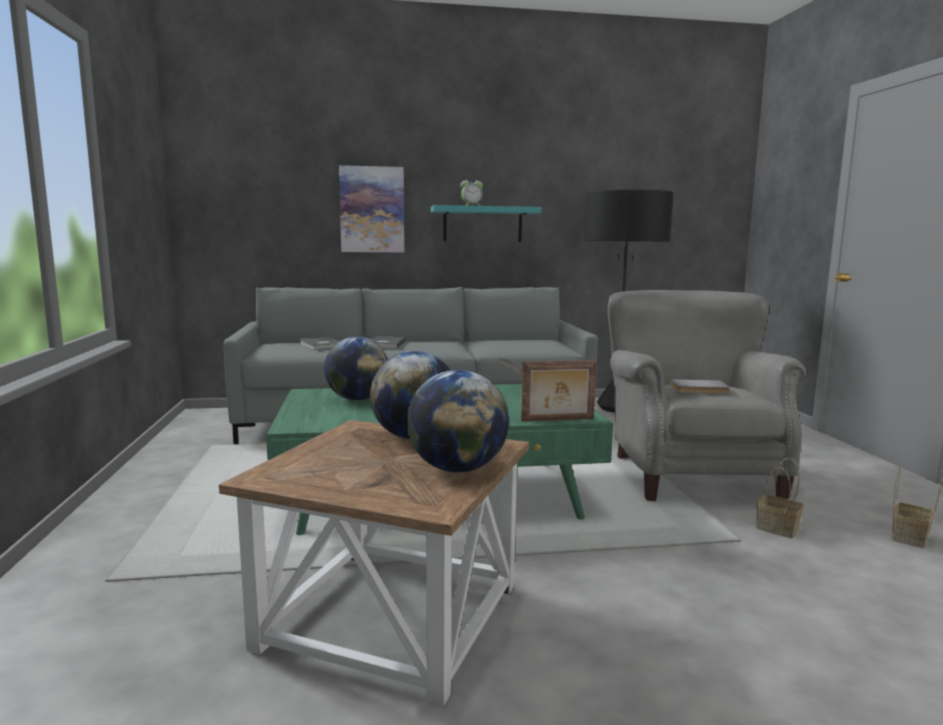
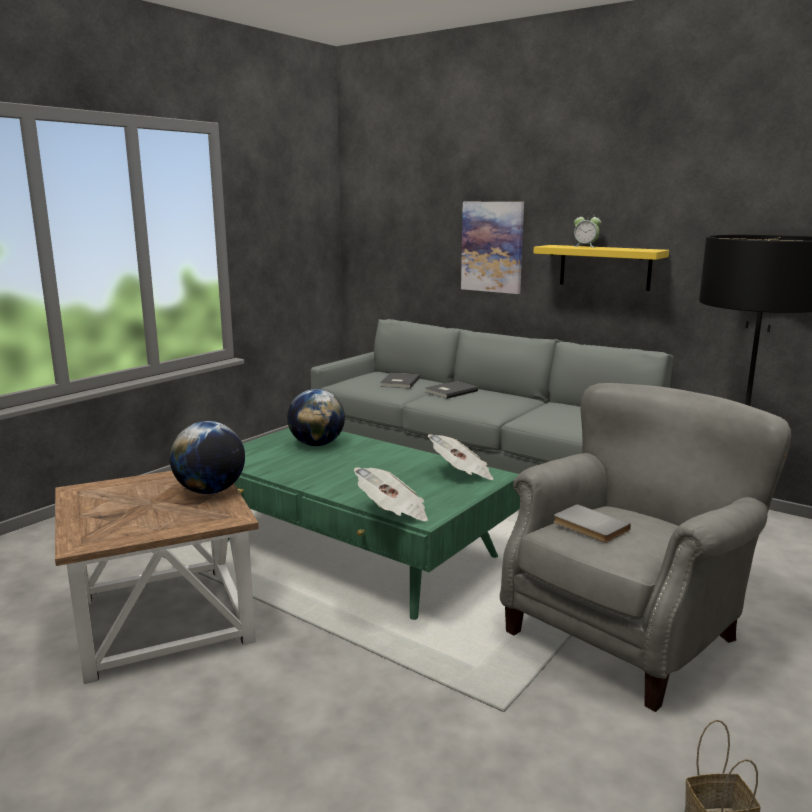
camera: 45 degrees right, 5 degrees up
(457, 469) = (159, 524): globe -> none
(482, 224) = (605, 267): turquoise shelf -> yellow shelf
(558, 420) = (393, 512): picture frame -> newspaper
(779, 529) = (575, 725): basket -> none

